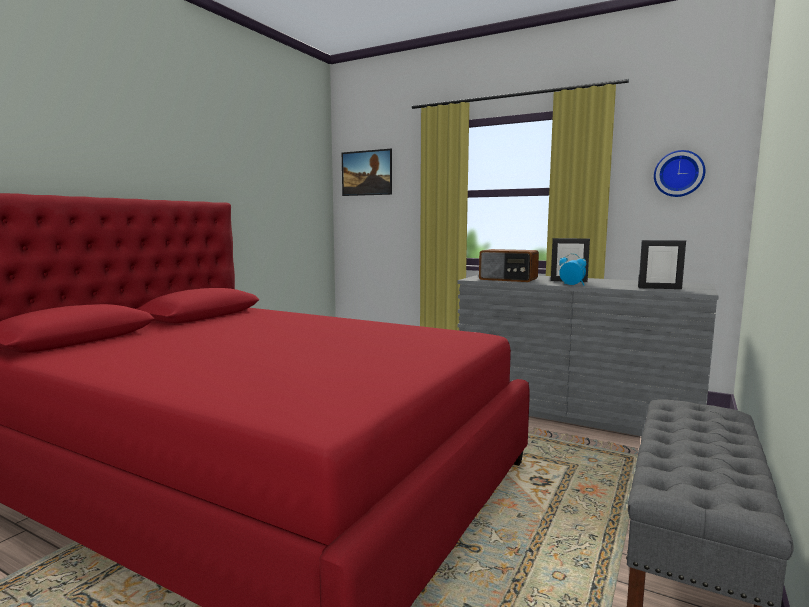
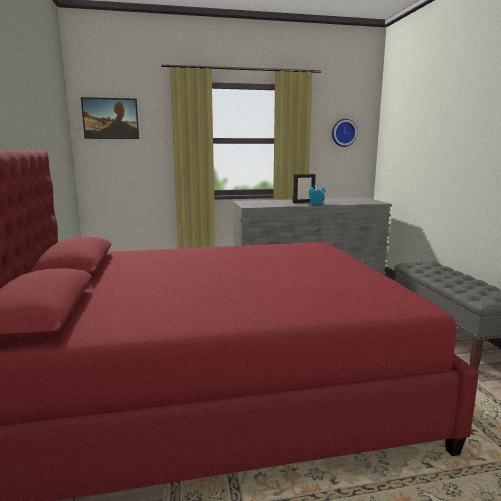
camera: 40 degrees left, 5 degrees up
(508, 279) = (269, 204): radio -> none
(659, 288) = (358, 202): picture frame -> none

